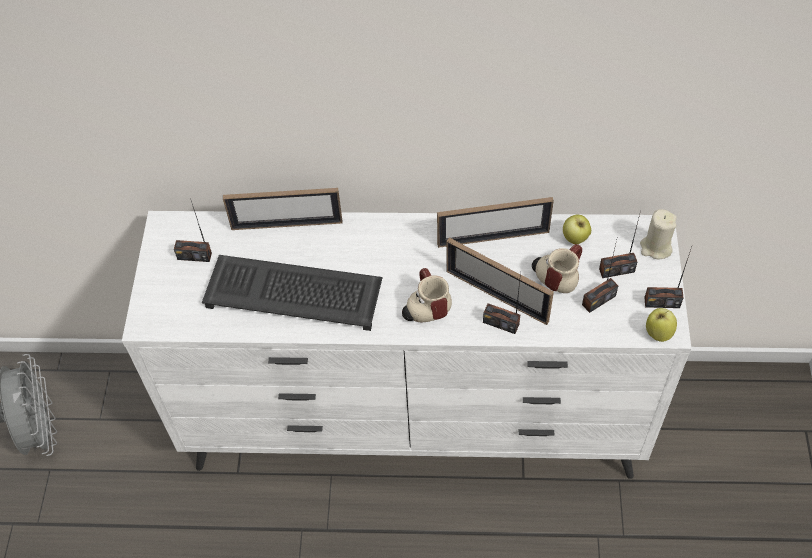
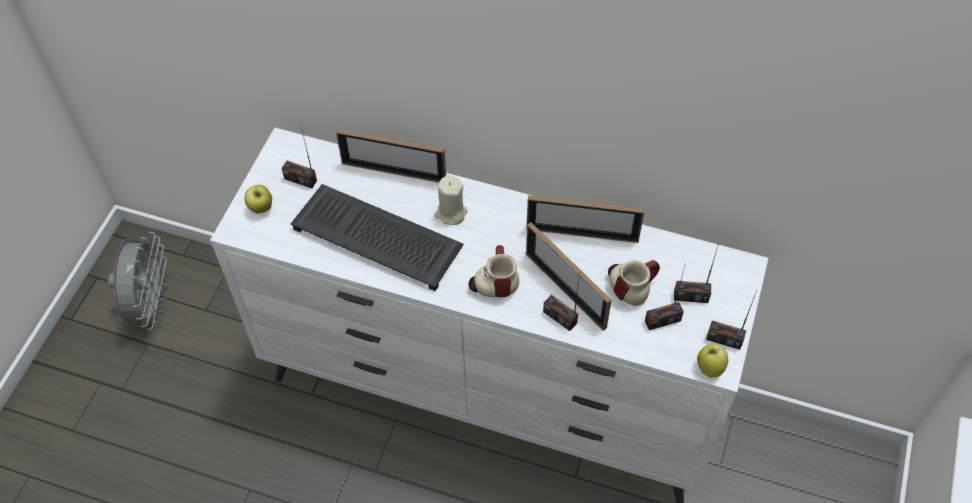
camera: 15 degrees right, 0 degrees up
(575, 239) = (661, 256): apple -> apple (261, 208)
(655, 247) = (738, 284): beige candle -> beige candle (451, 213)

